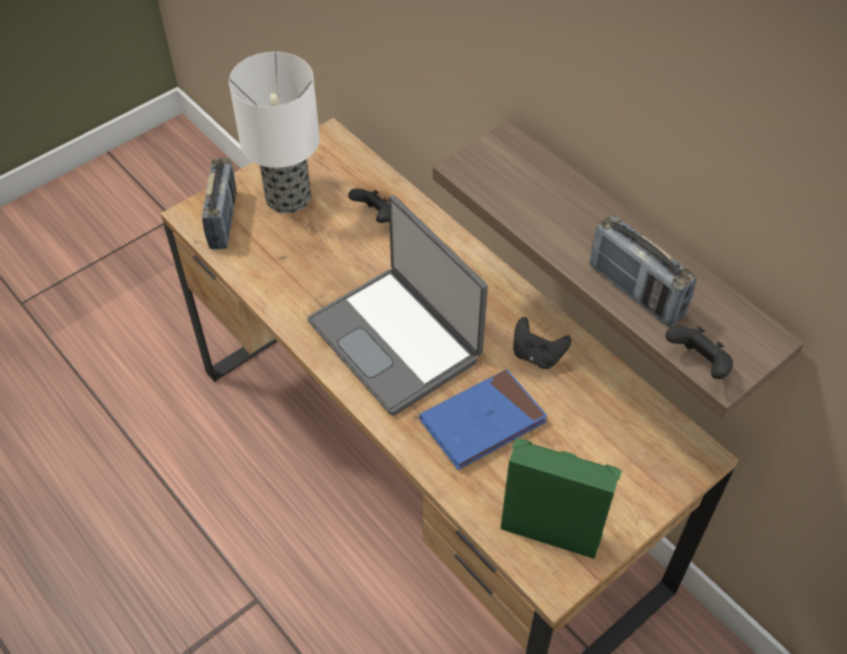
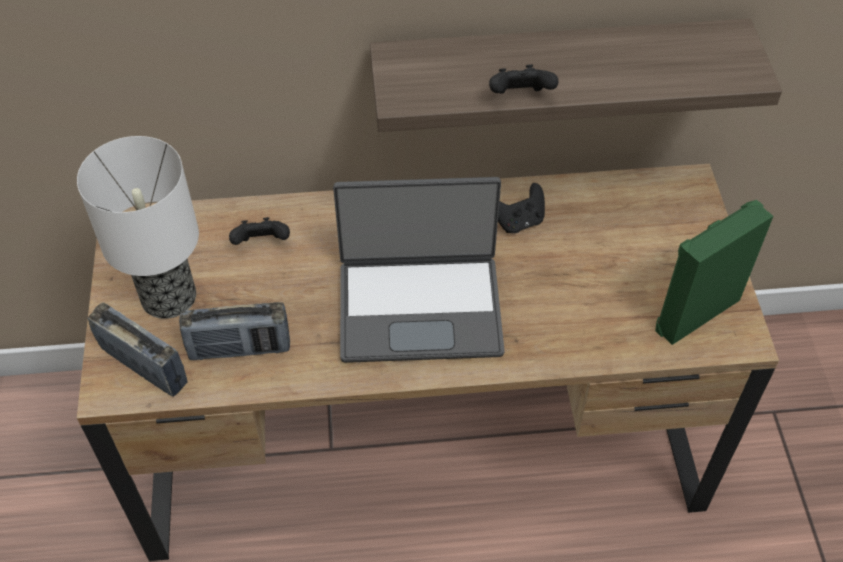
camera: 55 degrees left, 0 degrees up
(482, 422) = (557, 296): blue book -> none
(635, 291) = (632, 74): radio -> radio (240, 349)
(698, 364) = (731, 82): black game controller -> black game controller (520, 97)

